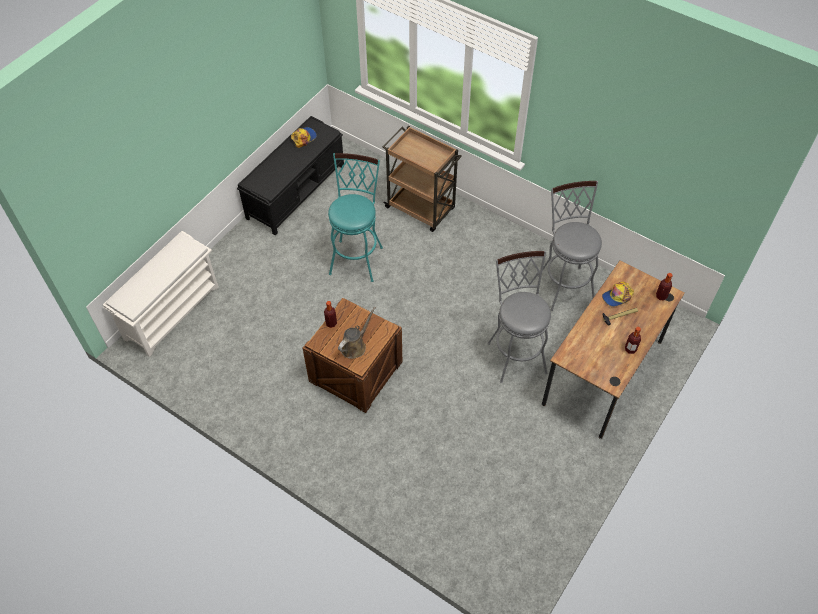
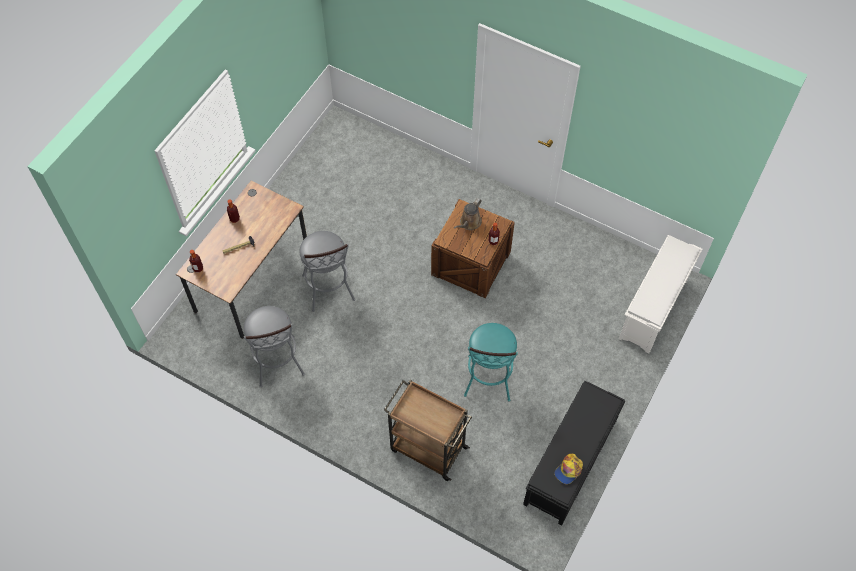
camera: 175 degrees right, 5 degrees up
(617, 296) = (238, 266): cap -> none

